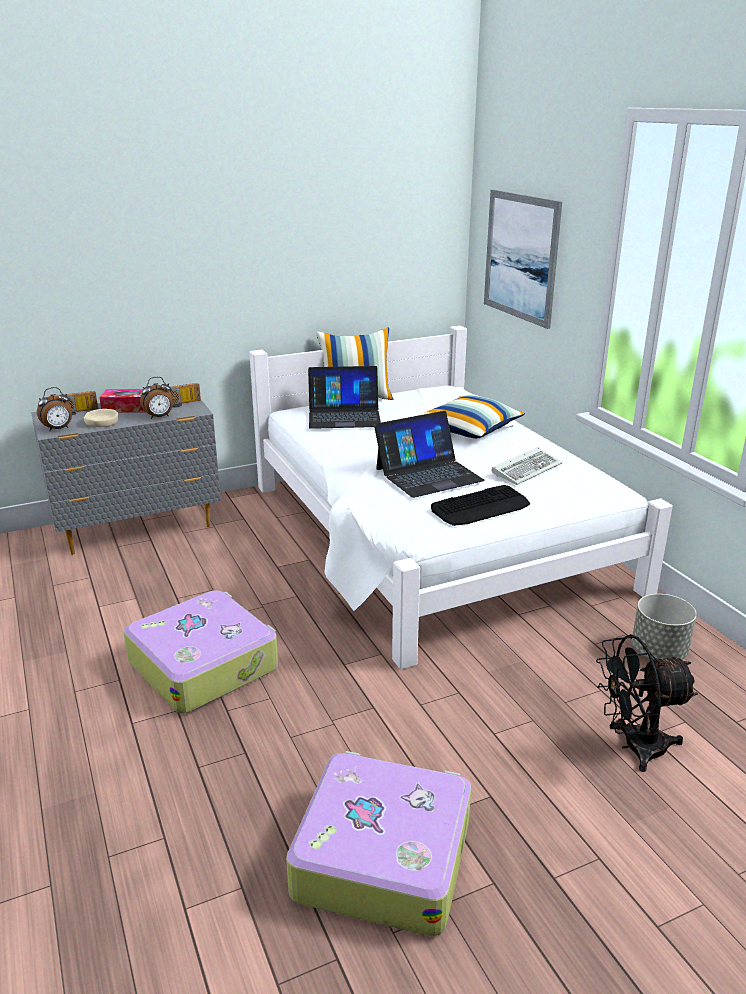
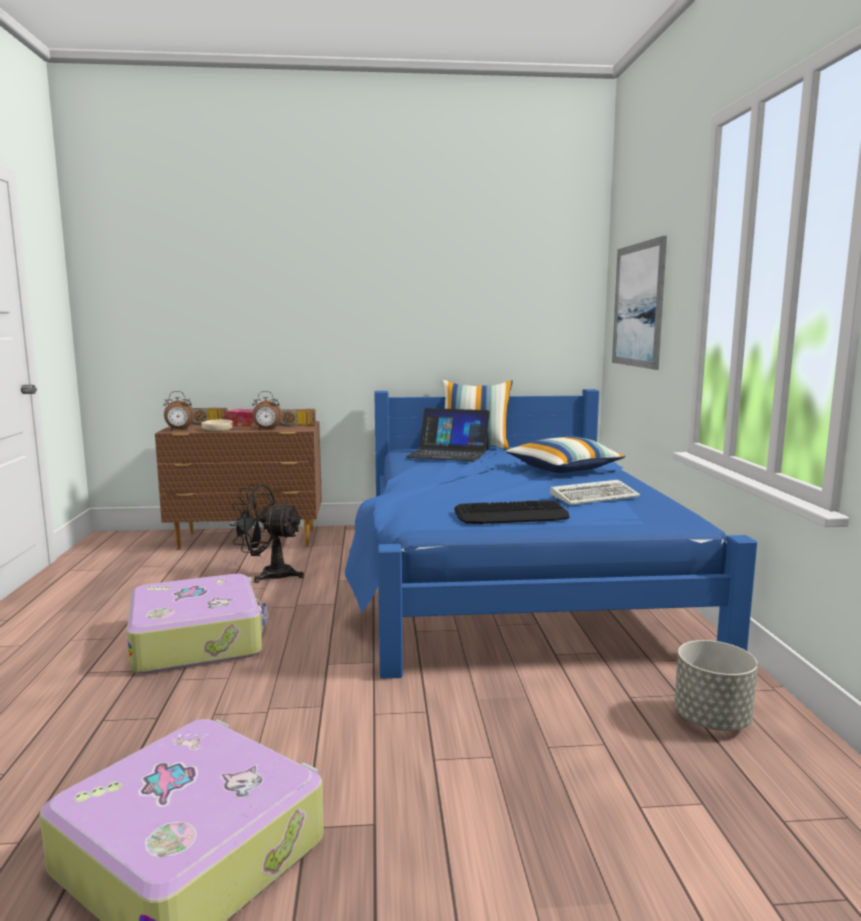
camera: 20 degrees right, 15 degrees down
(139, 528) = (248, 540): grey dresser -> brown dresser
(428, 474) = (482, 490): laptop -> none
(433, 536) = (512, 579): white bed -> blue bed
(634, 747) = (607, 815): black fan -> black fan (269, 574)

